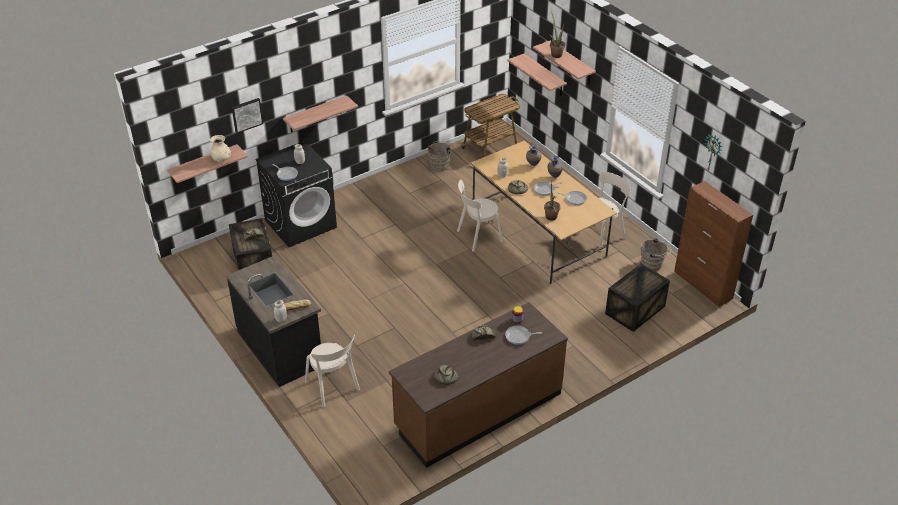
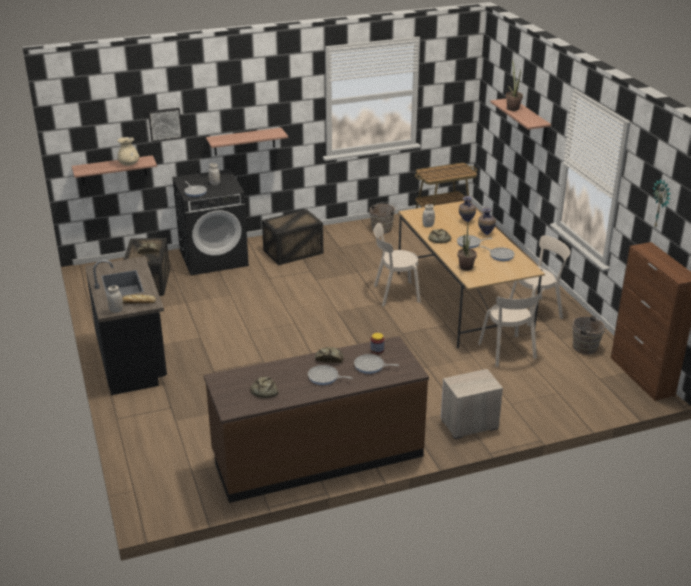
camera: 15 degrees right, 10 degrees down
(333, 388) = (167, 405): beige chair -> beige chair (508, 352)
(487, 354) = (325, 377): none -> frying pan
(544, 75) = (505, 140): shelf -> none
(584, 356) = (468, 424): none -> nightstand
(635, 309) = (549, 387): crate -> crate (293, 251)

